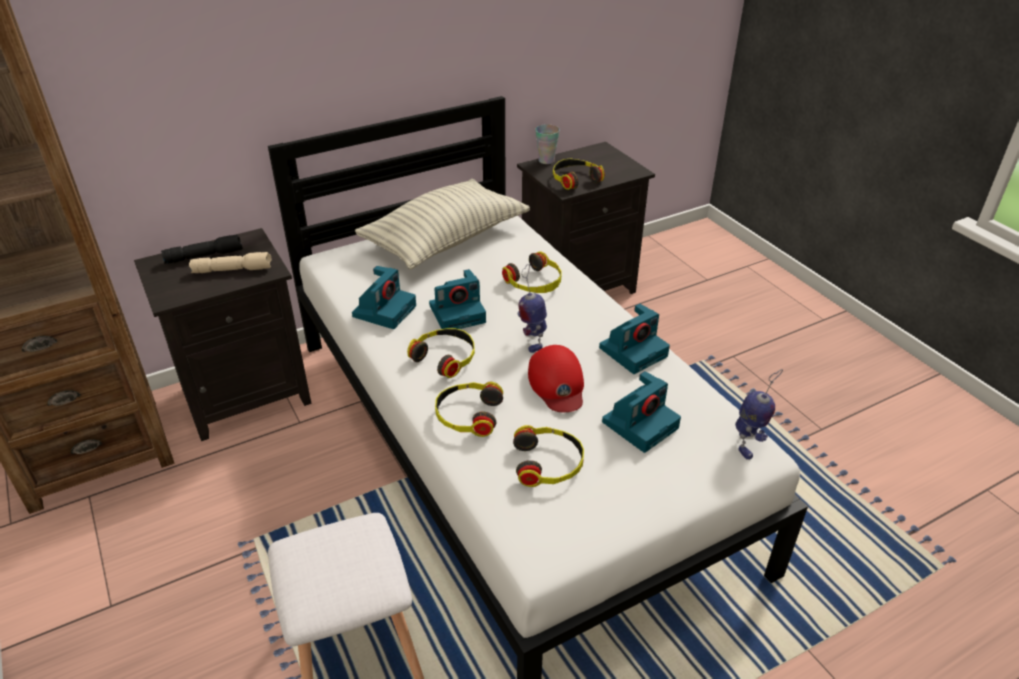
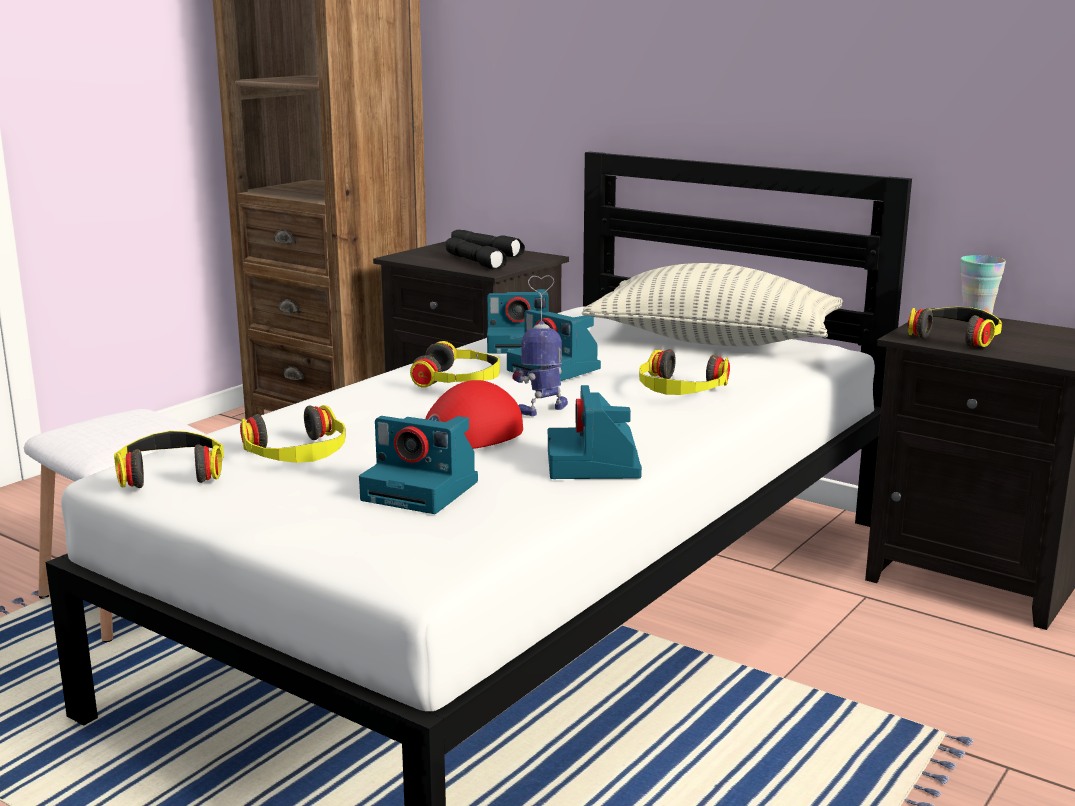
camera: 65 degrees right, 20 degrees down
(233, 269) = (475, 262): beige flashlight -> black flashlight
(468, 415) = (357, 406): headphones -> headphones (171, 472)
(634, 351) = (594, 465): camera -> camera turned 60 degrees clockwise
(748, 444) = (436, 563): toy robot -> none

